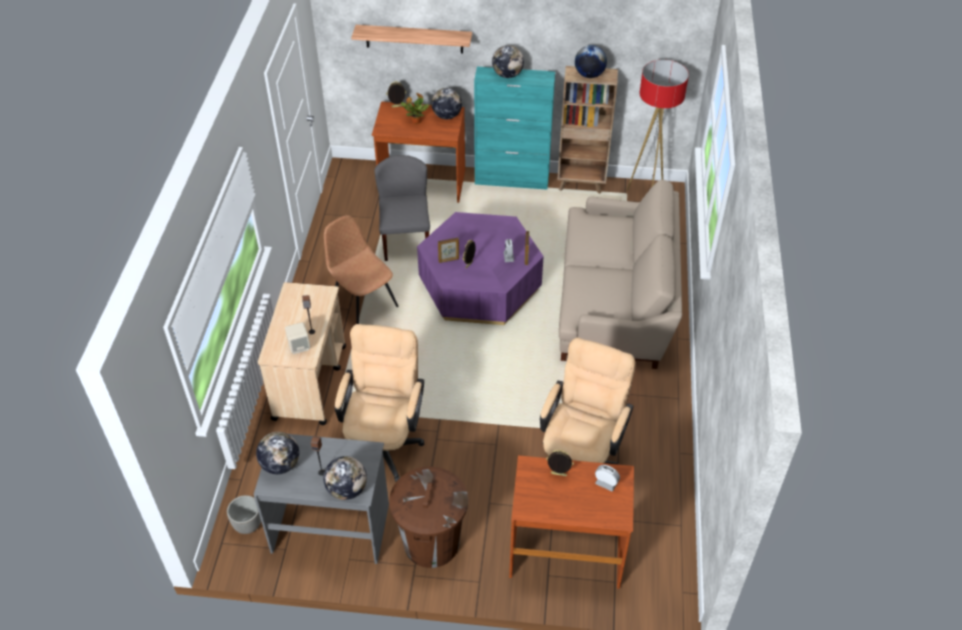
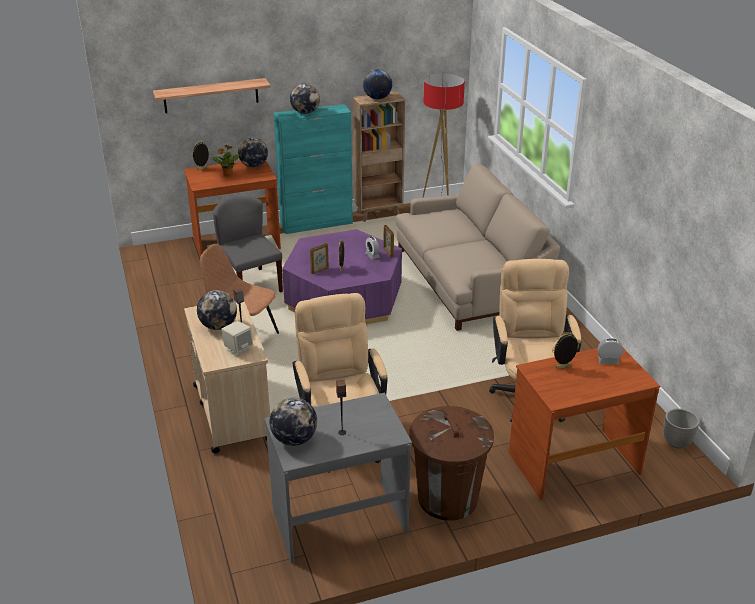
camera: 25 degrees left, 15 degrees down
(248, 526) = (249, 549): planter -> planter (676, 443)
(347, 489) = (378, 437): globe -> globe (218, 326)

